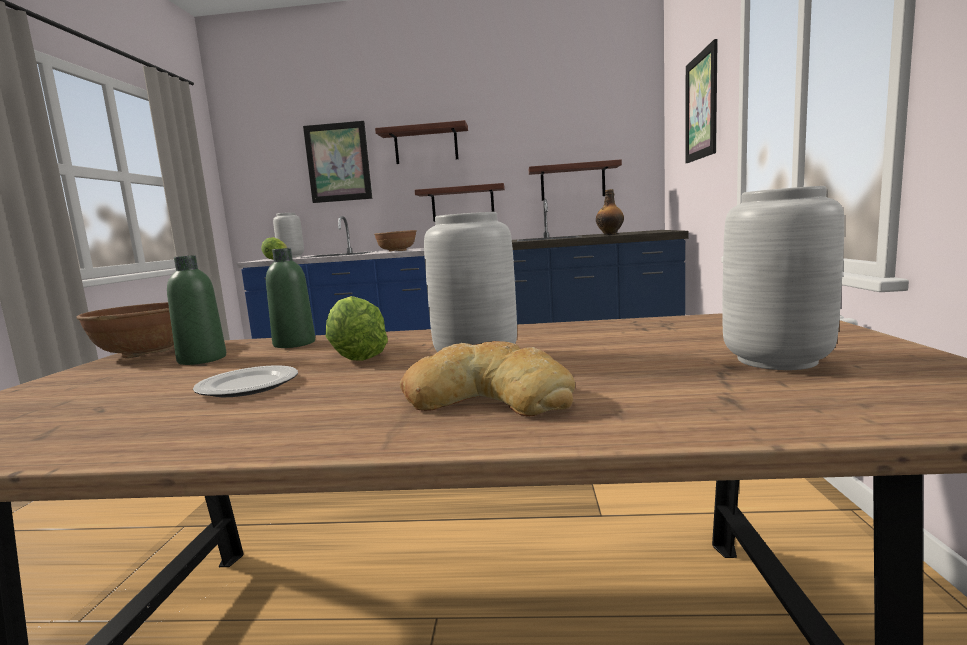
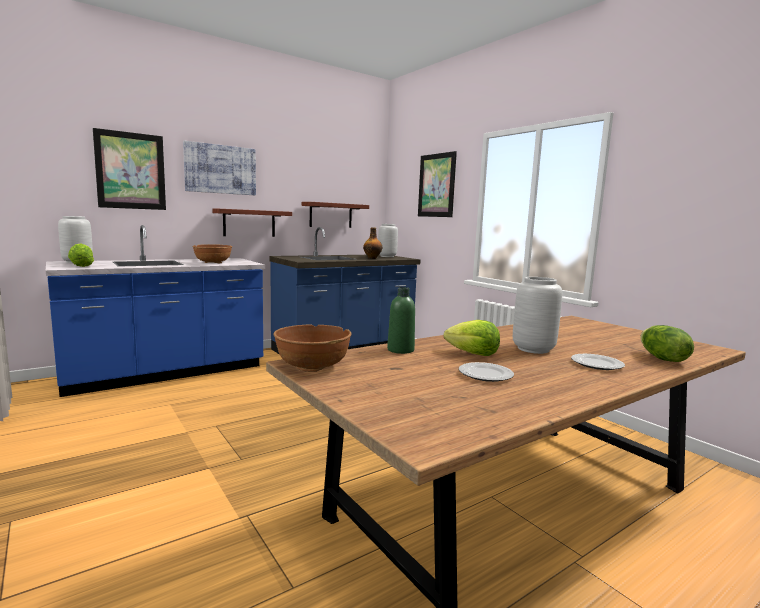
camera: 40 degrees left, 0 degrees up
(202, 359) = (384, 365): green bottle -> none
(426, 145) = (220, 169): shelf -> picture
(488, 397) = (596, 364): bread -> plate
(715, 408) = (662, 358): none -> lettuce
(779, 360) = (630, 340): grey vase -> grey vase (387, 256)

